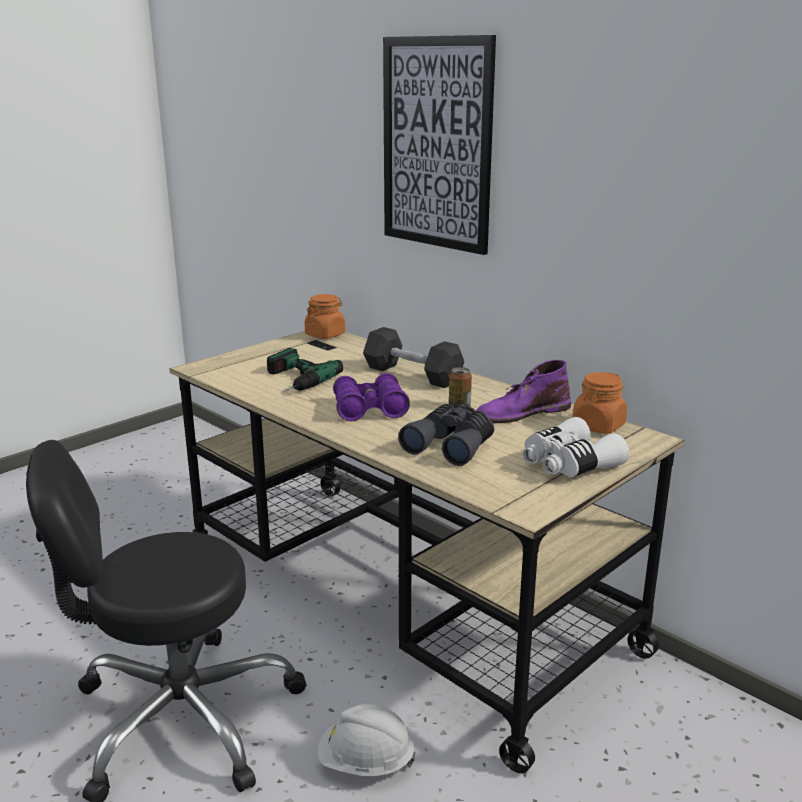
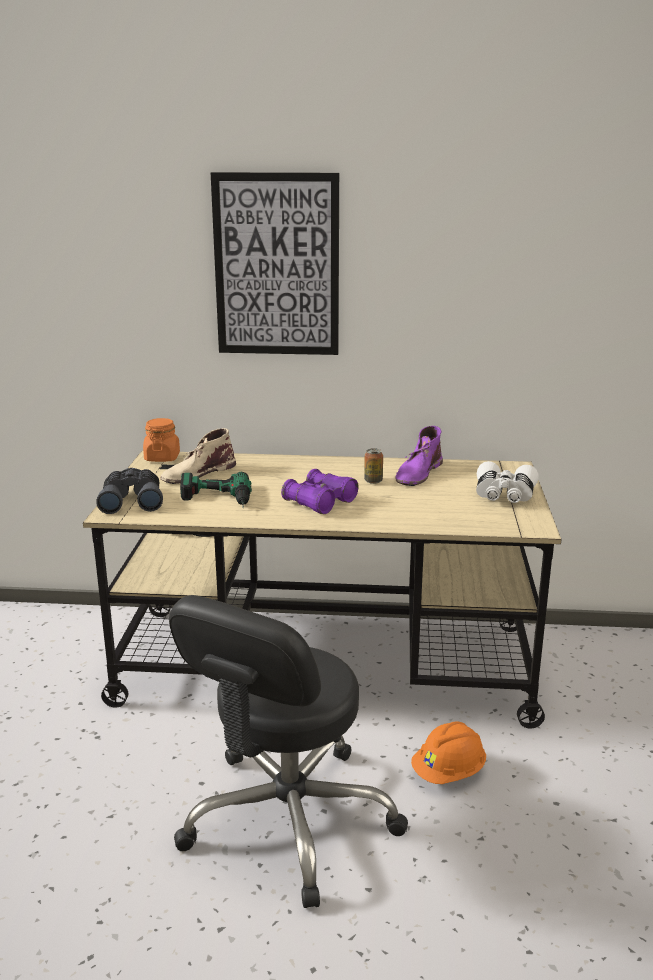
camera: 40 degrees left, 0 degrees up
(325, 354) = (197, 473): none -> beige boot
(365, 763) = (449, 773): white hard hat -> orange hard hat
(412, 374) = (296, 469): black dumbbell -> none
(451, 445) = (420, 507): grey binoculars -> grey binoculars (132, 500)
(598, 426) = (476, 467): orange jar -> none

